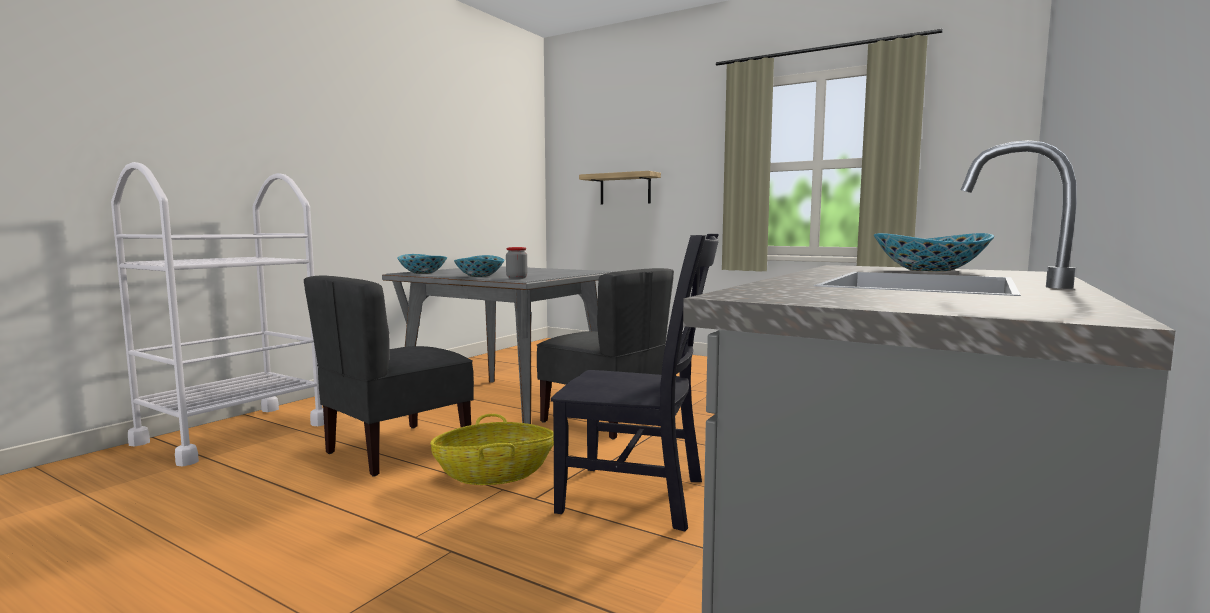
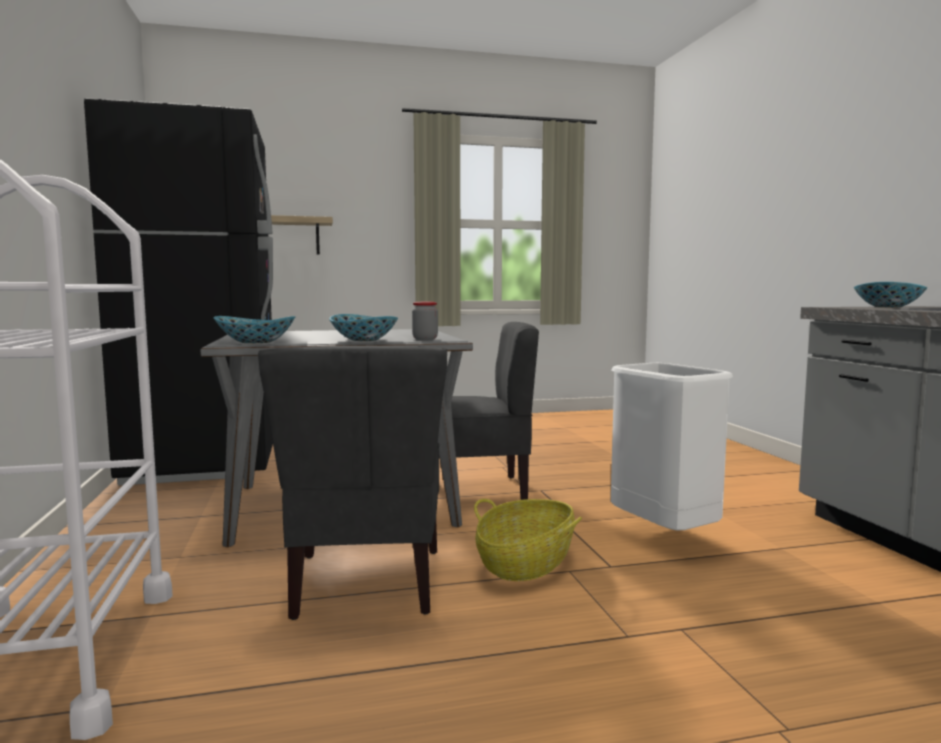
camera: 45 degrees left, 0 degrees up
(514, 361) = (205, 461): none -> black fridge
(639, 497) = (663, 535): black chair -> white trash can

